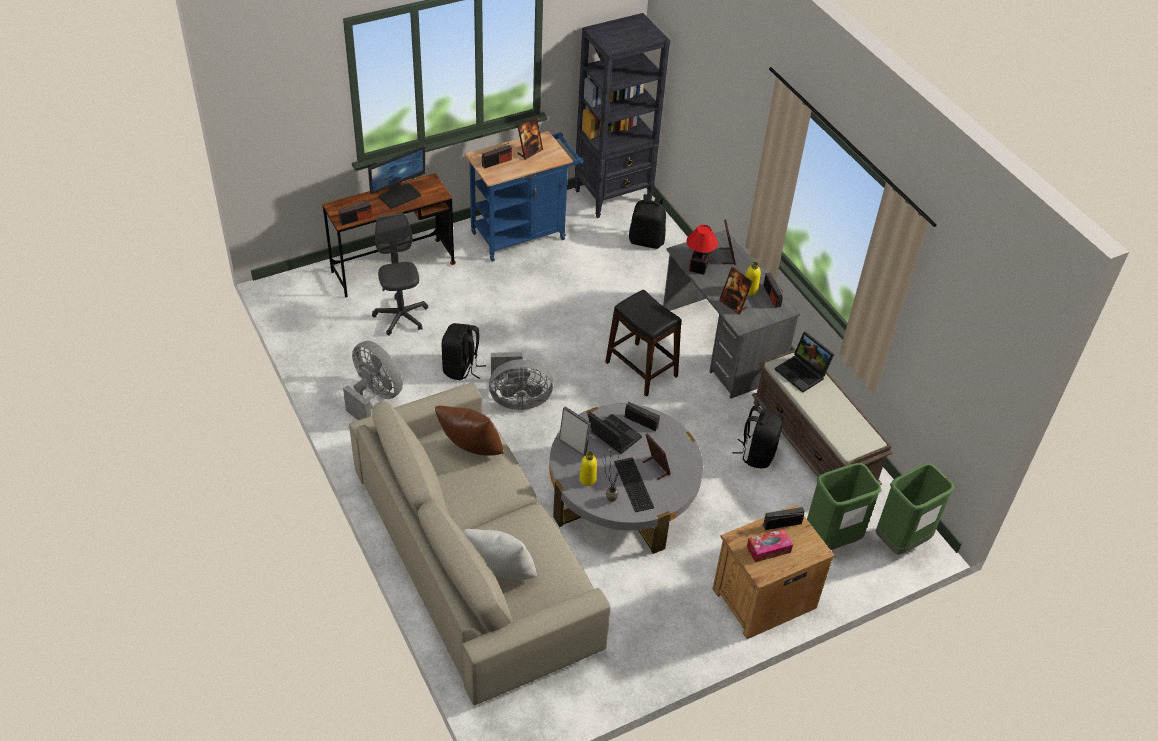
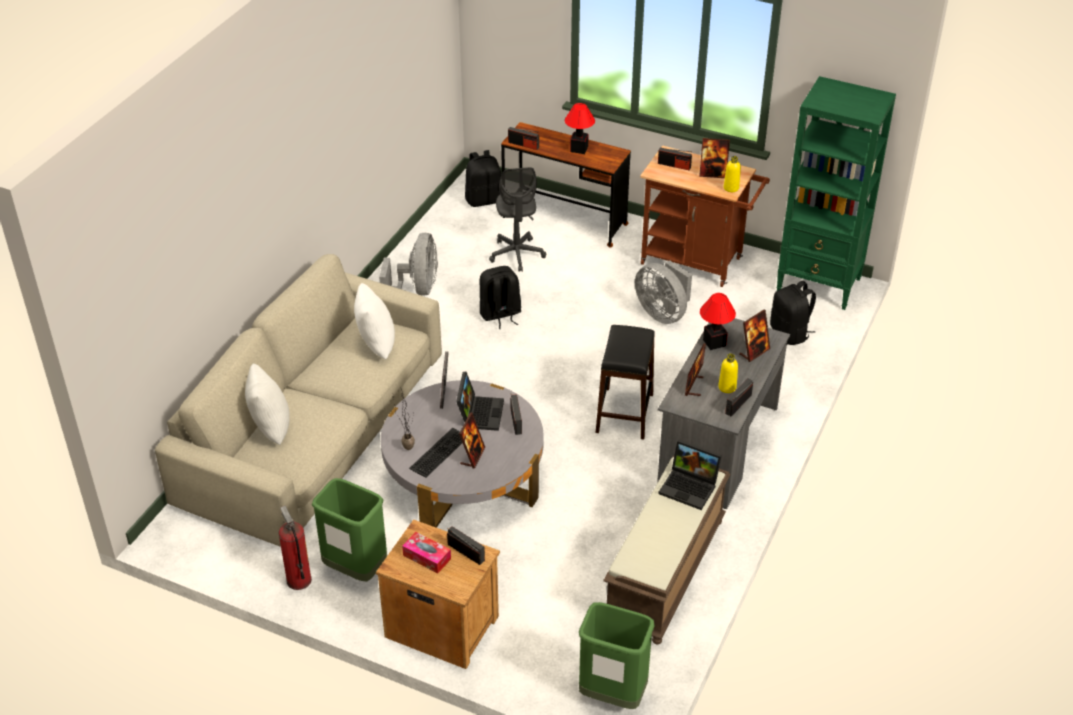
camera: 55 degrees right, 5 degrees down
(399, 195) = (579, 148): monitor -> table lamp
(401, 317) = (517, 254): grey office chair -> grey office chair turned 135 degrees clockwise
(470, 451) = (375, 345): brown pillow -> white pillow
(517, 400) = (502, 362): grey fan -> grey fan (663, 313)
(523, 234) = (697, 262): blue cart -> brown cart
(587, 479) = (416, 423): yellow bottle -> yellow bottle (731, 188)
(613, 196) = (819, 285): black bookcase -> green bookcase
(641, 661) = (298, 580): none -> fire extinguisher
(757, 454) = (609, 538): black backpack -> black backpack (484, 200)
(803, 373) = (690, 487): laptop -> laptop turned 75 degrees counterclockwise
(831, 540) = (560, 641): green trash can -> green trash can (355, 569)

